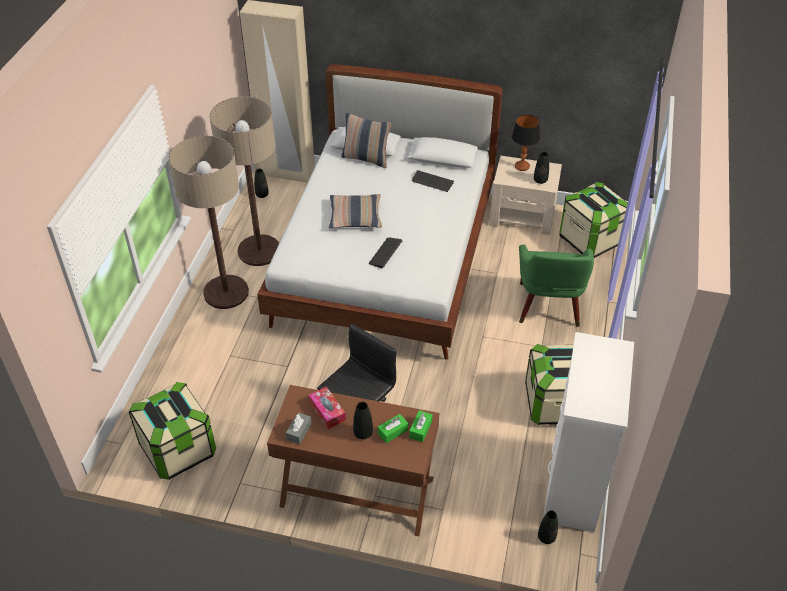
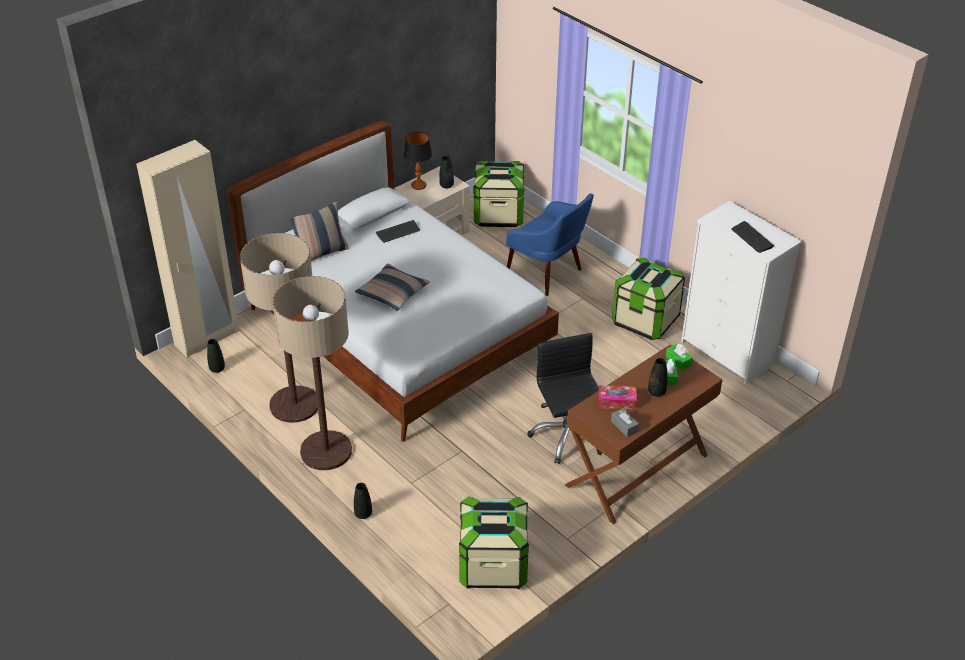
camera: 55 degrees left, 5 degrees down
(385, 253) = (456, 297): keyboard -> keyboard (752, 238)
(546, 537) = (760, 389): black vase -> black vase (363, 514)
(548, 308) = (548, 274): green armchair -> blue armchair

